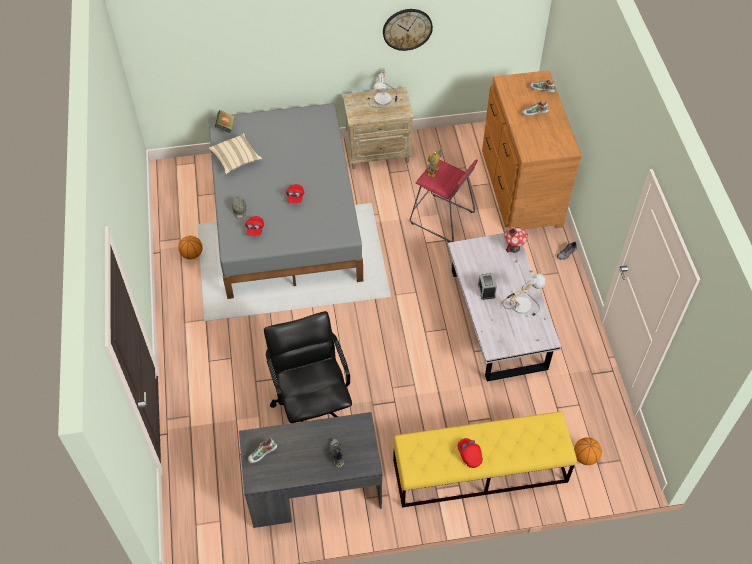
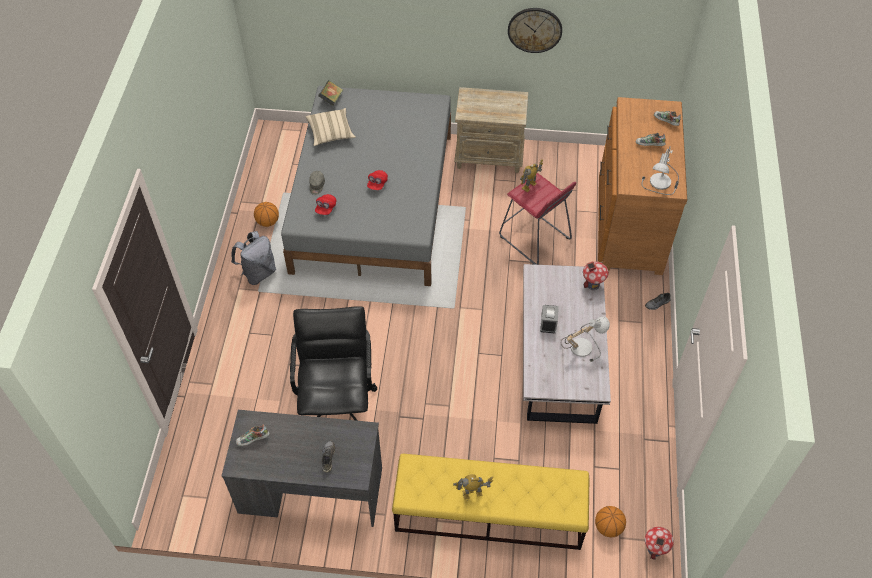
camera: 15 degrees right, 0 degrees up
(199, 303) = (258, 273): none -> grey backpack
(384, 100) = (501, 101): table lamp -> table lamp (662, 183)
(469, 455) = (472, 493): red cap -> toy robot
(629, 466) = (654, 549): none -> toy house

